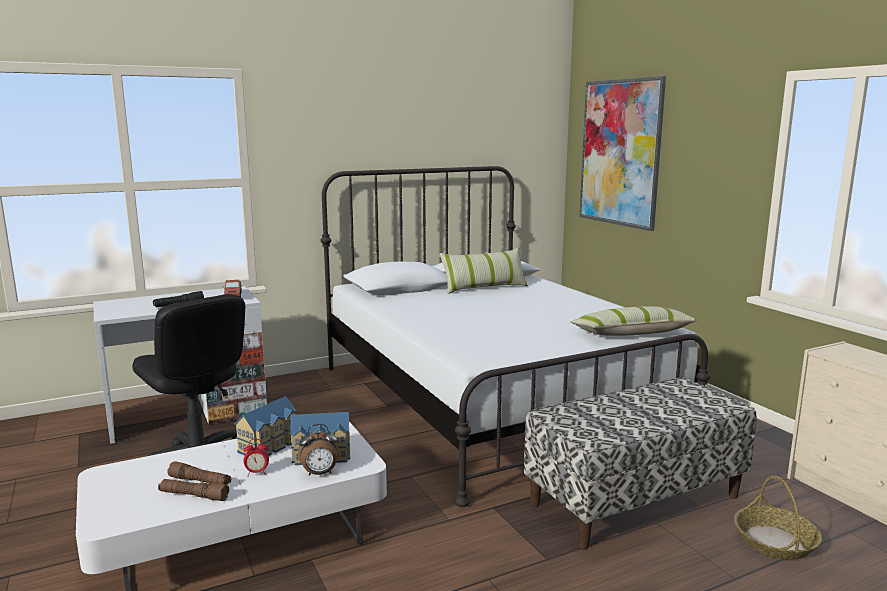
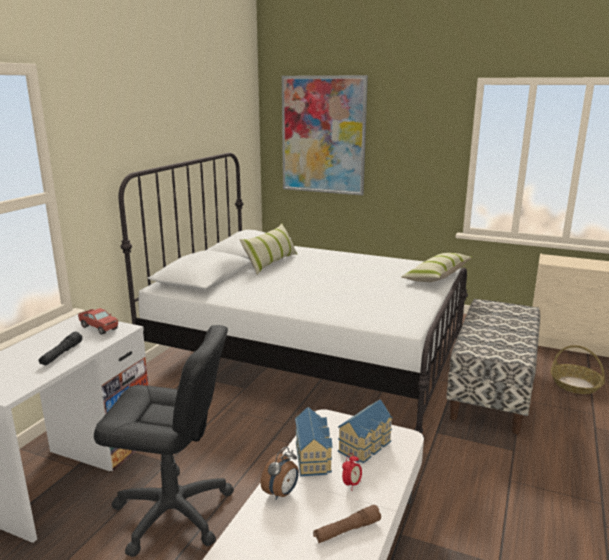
camera: 40 degrees left, 5 degrees up
(200, 481) = (326, 516): brown flashlight -> none
(320, 473) = (393, 460): alarm clock -> alarm clock (281, 493)

